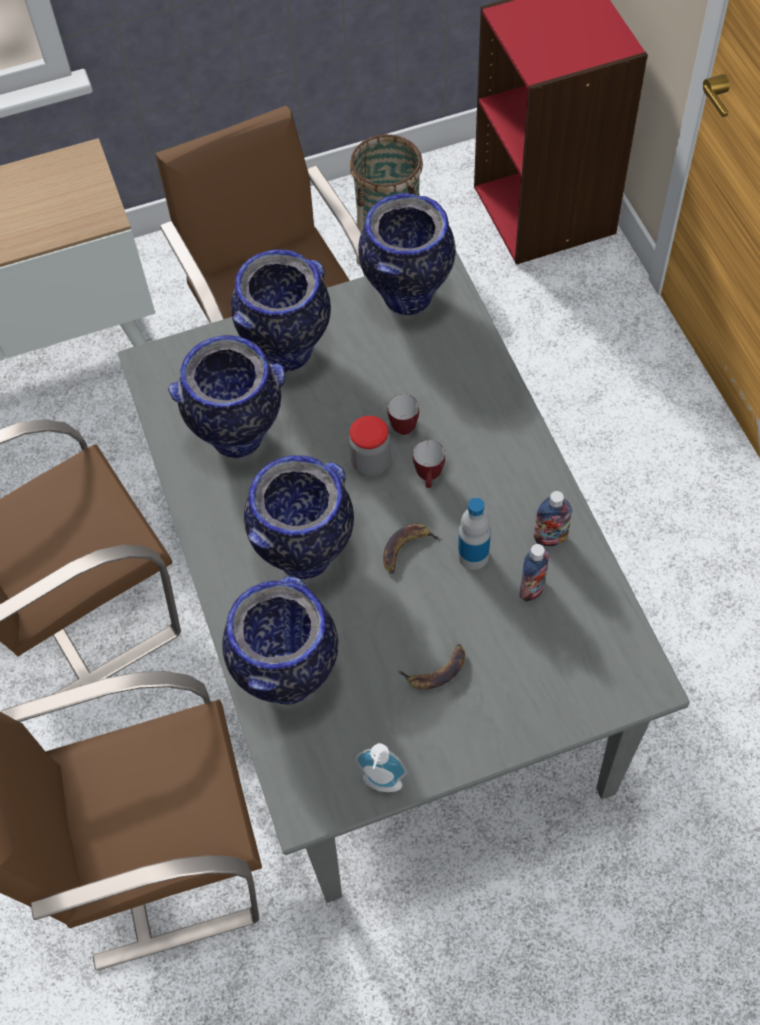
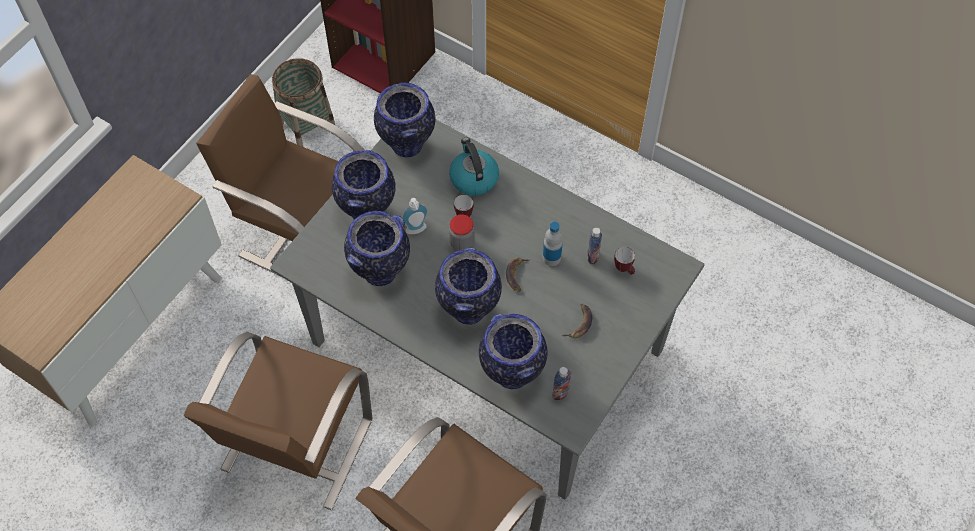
camera: 40 degrees left, 0 degrees up
(381, 786) = (599, 393): soap dispenser -> soap dispenser (417, 231)
(429, 478) = (498, 233): mug -> mug (624, 269)
(457, 387) = (473, 178): none -> kettle
(550, 538) = (581, 226): bottle -> bottle (560, 393)

